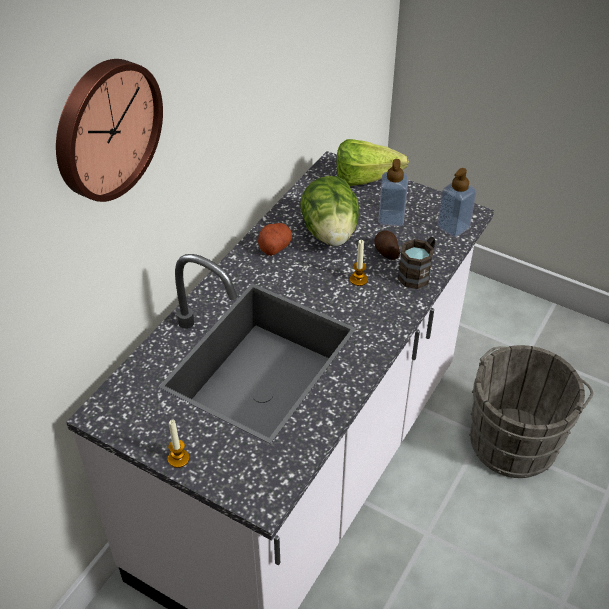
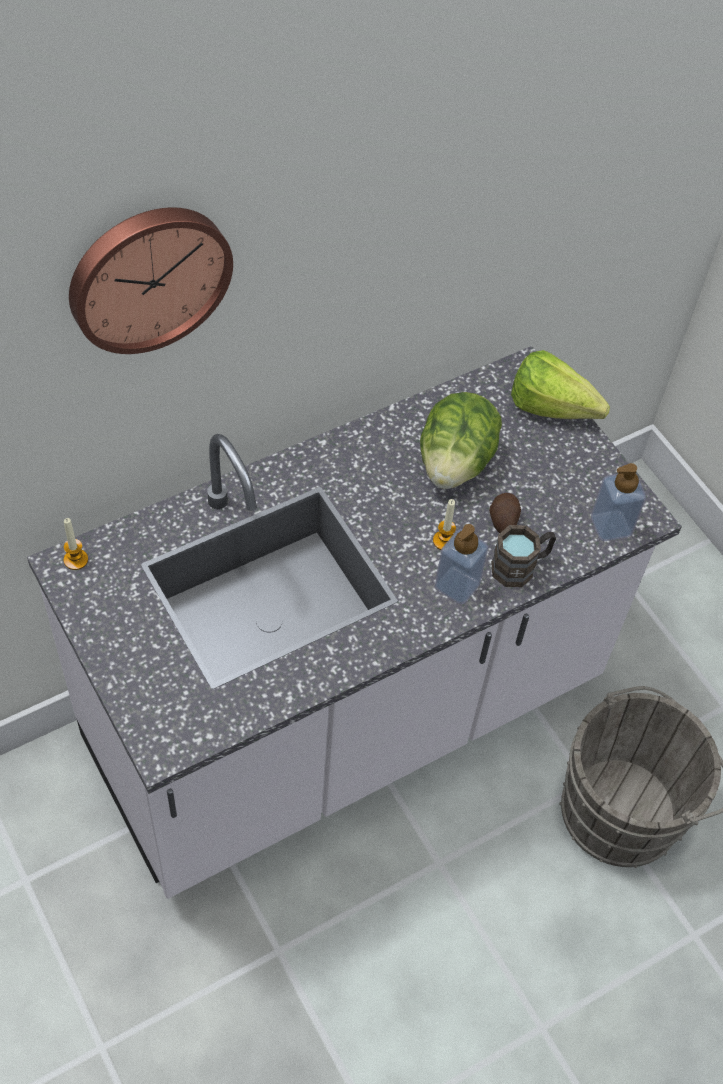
camera: 25 degrees right, 10 degrees up
(178, 458) = (109, 657): candle -> candle (76, 560)
(275, 246) = (378, 450): potato -> none
(391, 218) = (543, 477): soap dispenser -> soap dispenser (457, 585)

